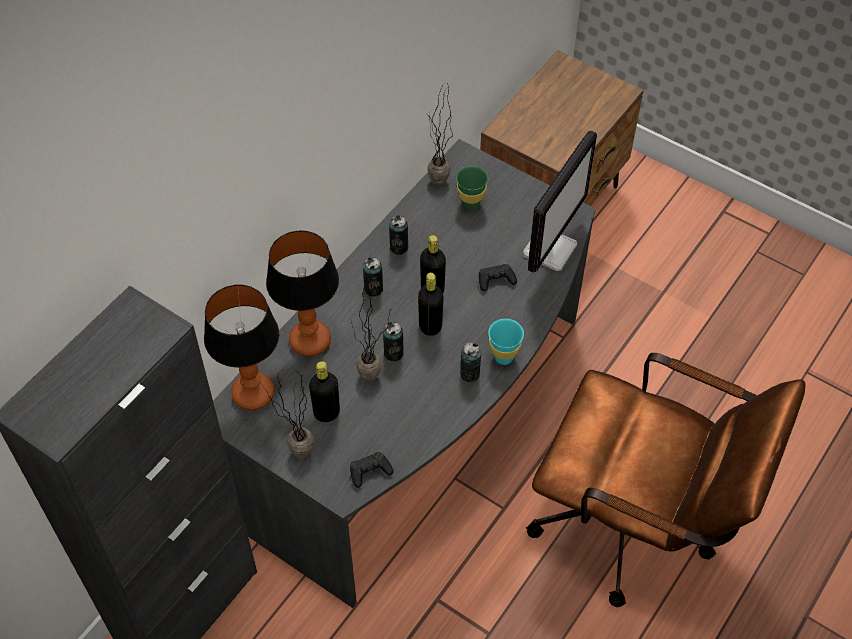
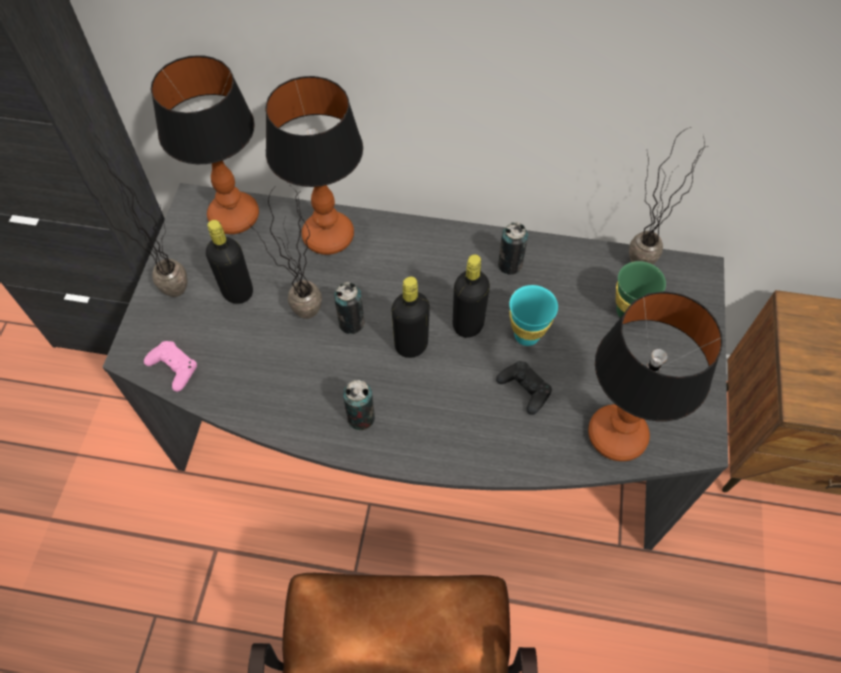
camera: 65 degrees right, 5 degrees up
(370, 472) = (173, 368): black game controller -> pink game controller
(373, 289) = (433, 265): can -> none
(503, 357) = (407, 447): turquoise cup -> turquoise cup (526, 335)
(550, 248) = (617, 434): monitor -> table lamp

